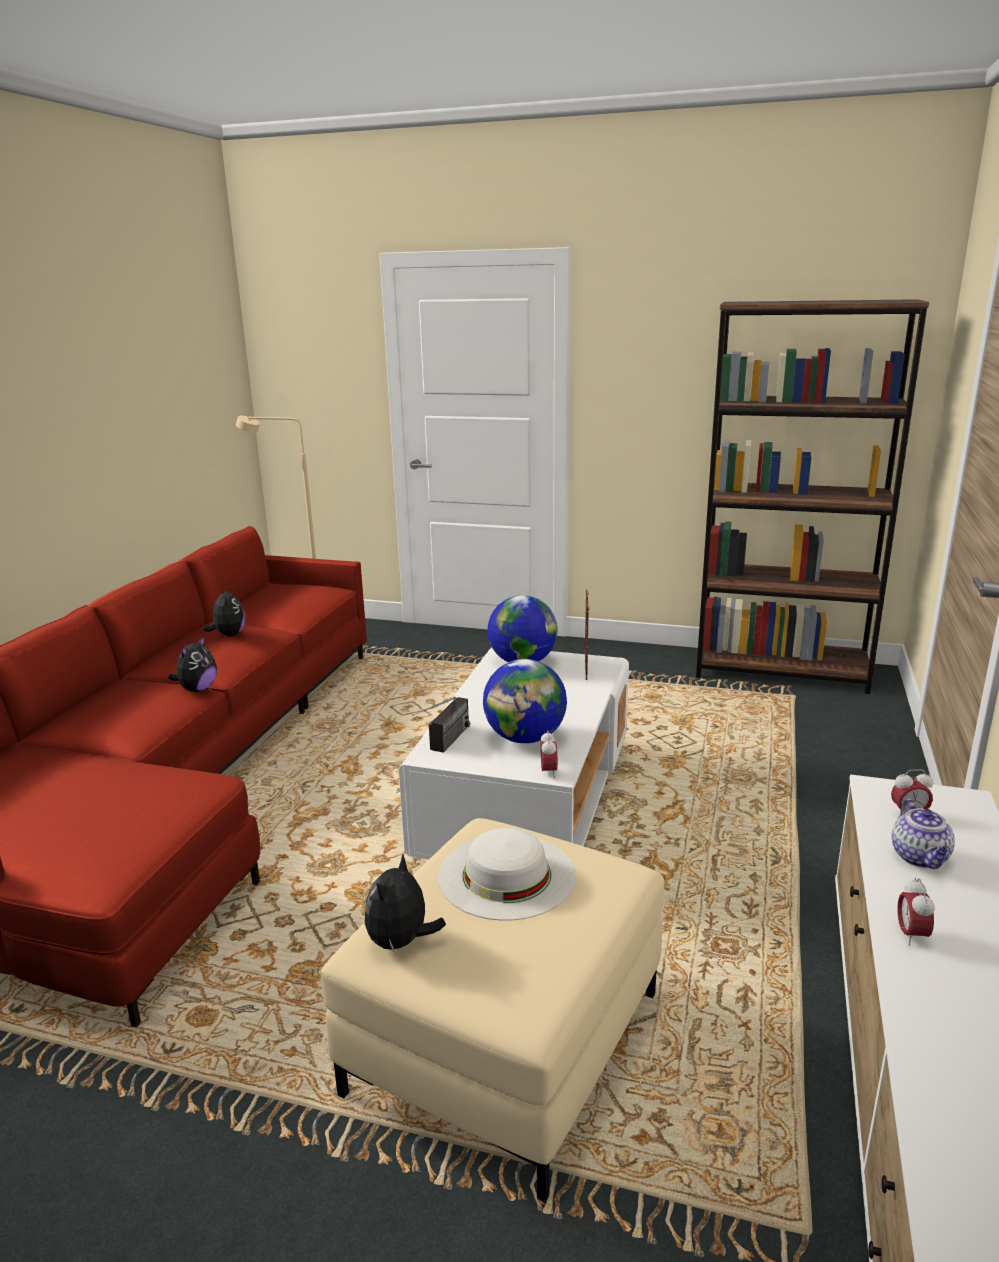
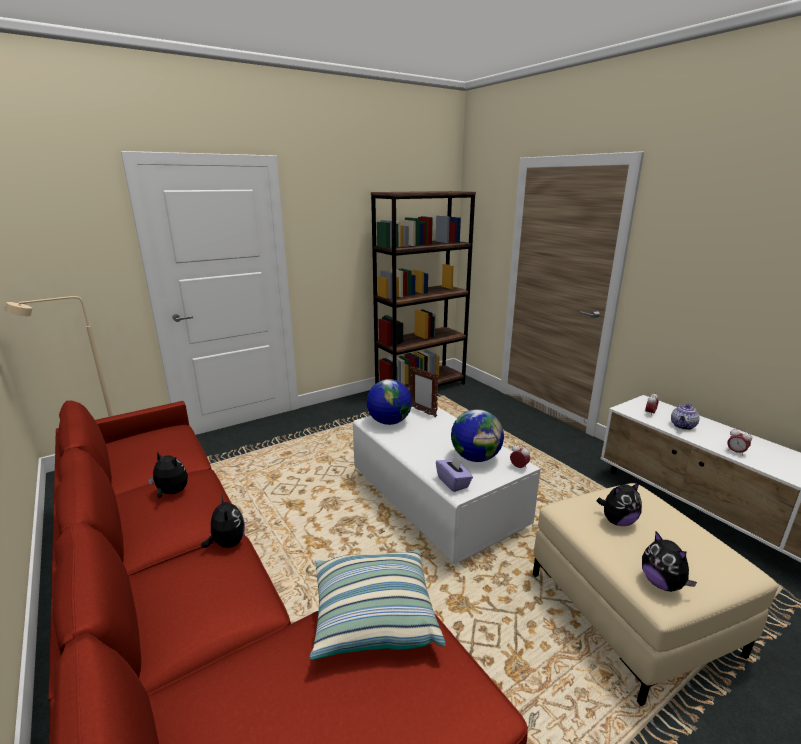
camera: 50 degrees left, 0 degrees up
(168, 786) = (373, 616): none -> pillow
(444, 745) = (453, 482): radio -> purple tissue box
(506, 875) = (617, 521): white hat -> plush toy
(920, 858) = (683, 426): teapot -> teapot turned 90 degrees clockwise

